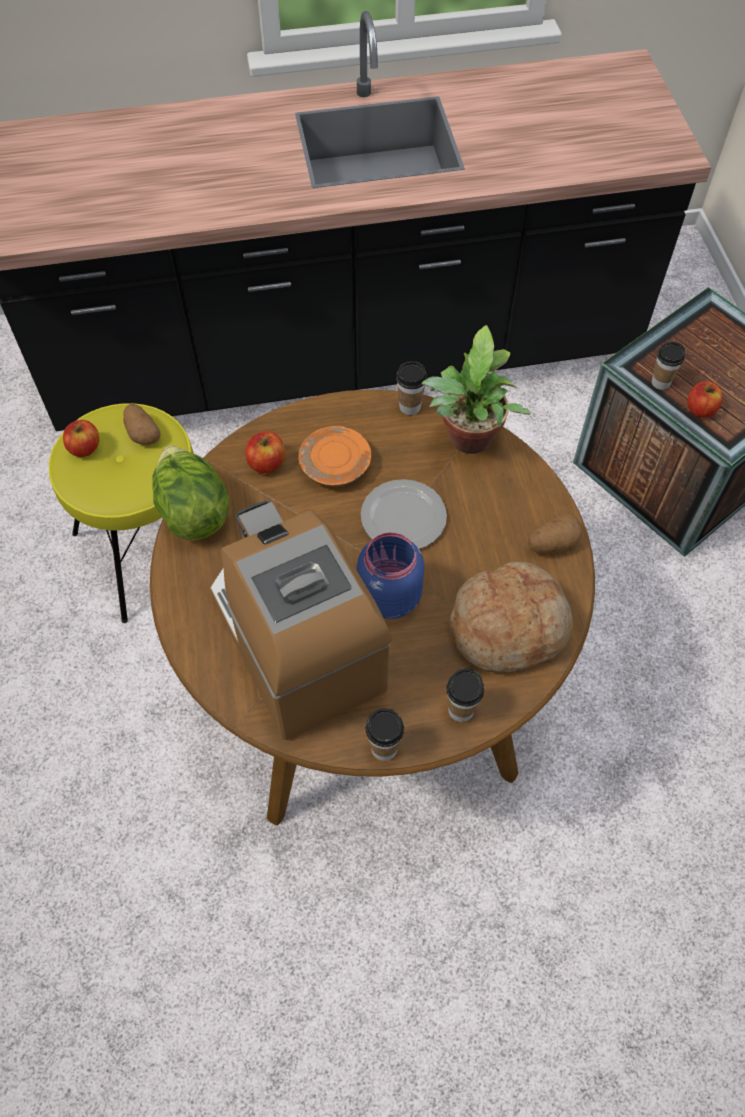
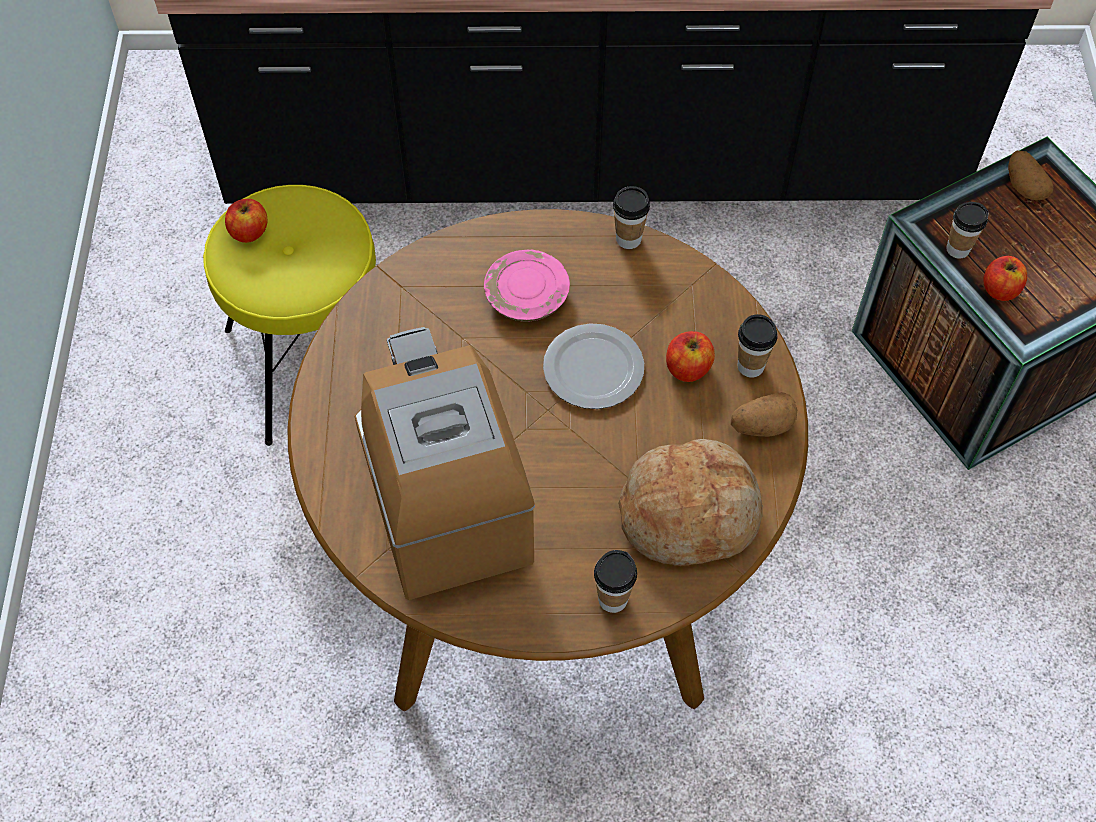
camera: 10 degrees right, 0 degrees up
(142, 433) = (318, 224): potato -> potato (1023, 186)
(193, 511) = (353, 326): lettuce -> none
(266, 463) = (447, 282): apple -> apple (687, 368)
(335, 465) = (527, 296): orange plate -> pink plate
(384, 748) = (516, 627): cup -> cup (750, 366)
(387, 597) = (555, 458): blue jar -> none
(468, 442) = (689, 291): potted plant -> none

